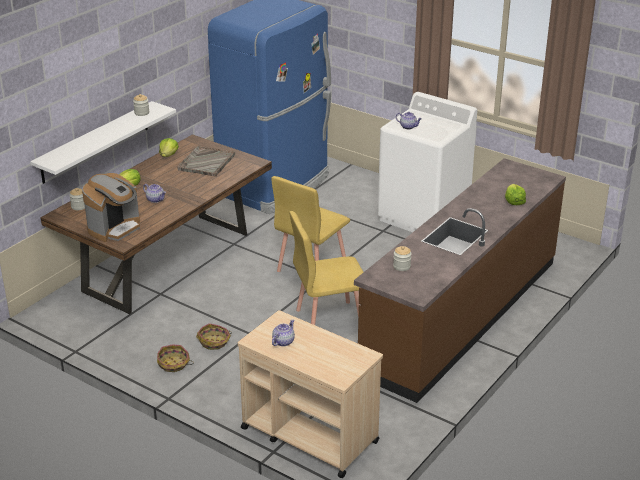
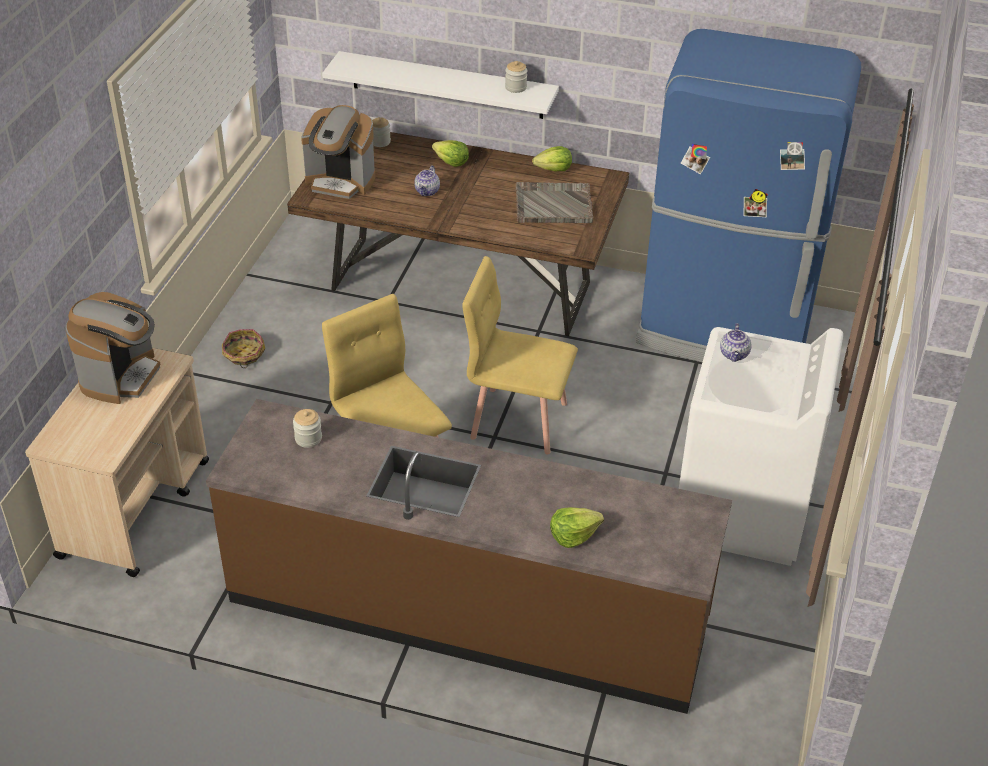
camera: 70 degrees right, 10 degrees up
(214, 342) = (302, 375): basket -> none
(283, 341) = (121, 376): teapot -> coffee machine

